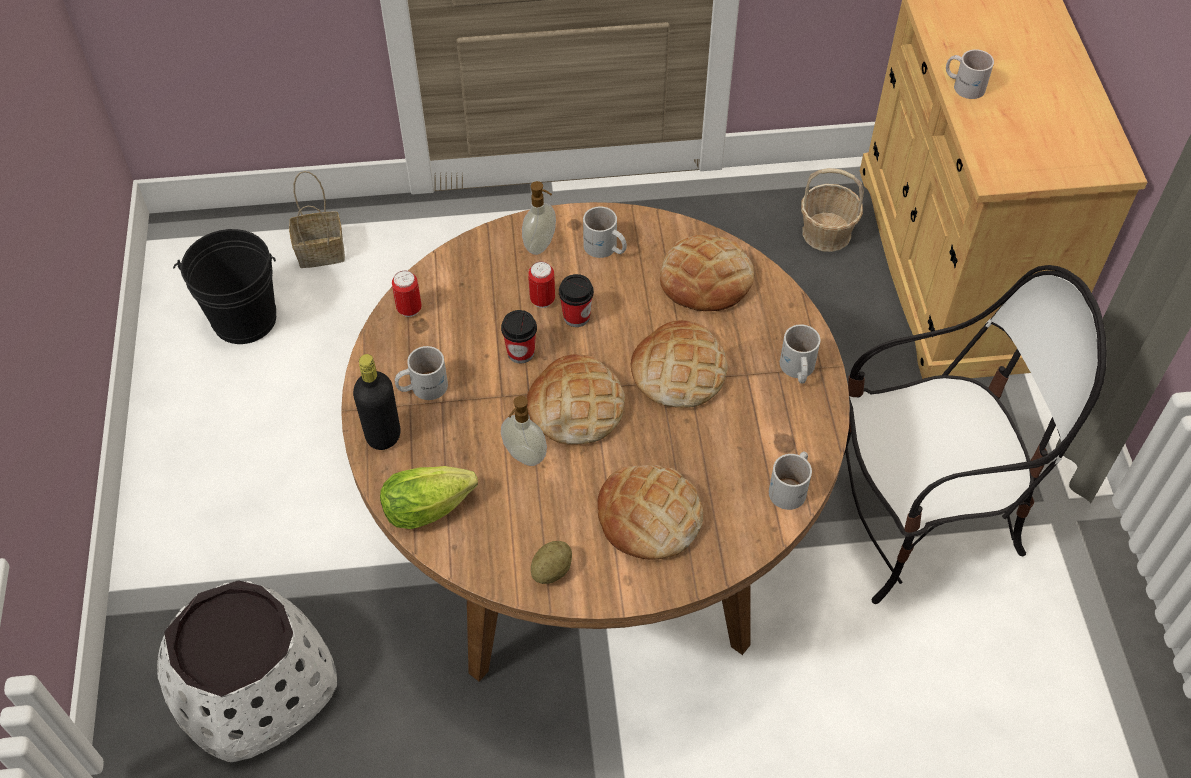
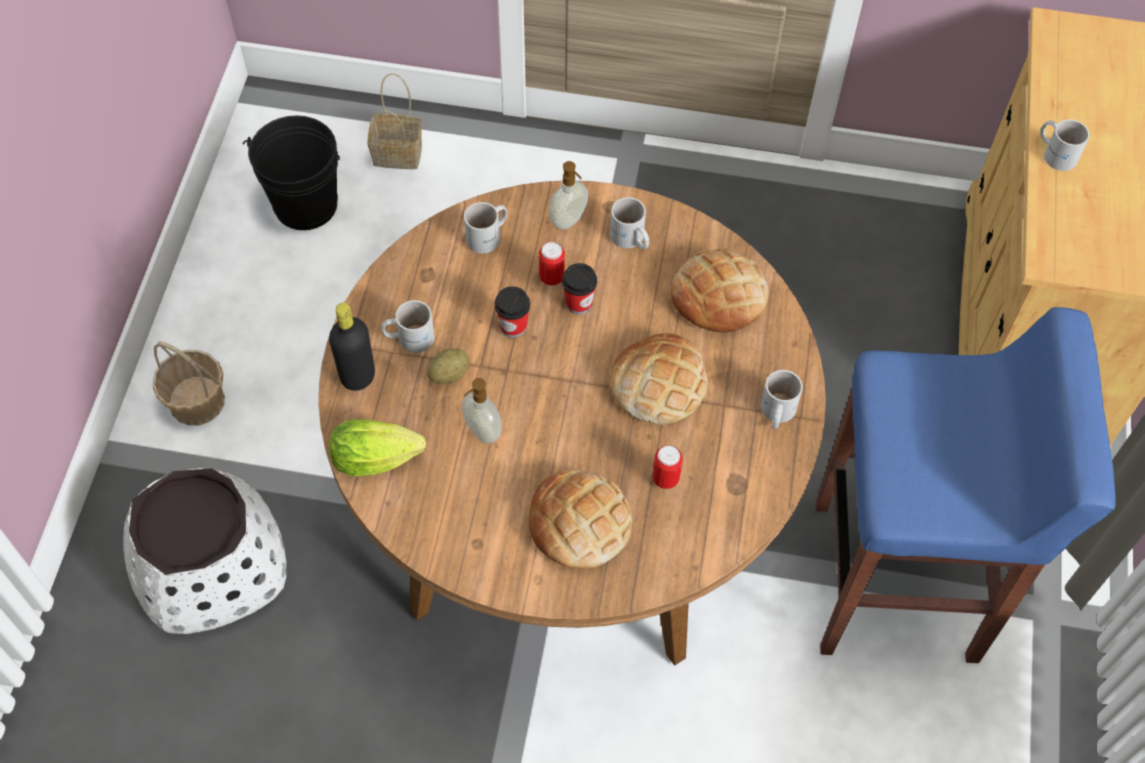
camera: 15 degrees right, 5 degrees up
(409, 309) = (422, 255): can -> can (665, 479)
(551, 570) = (470, 550): potato -> potato (449, 374)
(576, 406) = (547, 394): bread -> none
(792, 488) = (727, 532): white mug -> white mug (489, 236)
(827, 233) = (908, 256): basket -> basket (197, 402)
(920, 521) = (898, 582): chair -> blue stool

